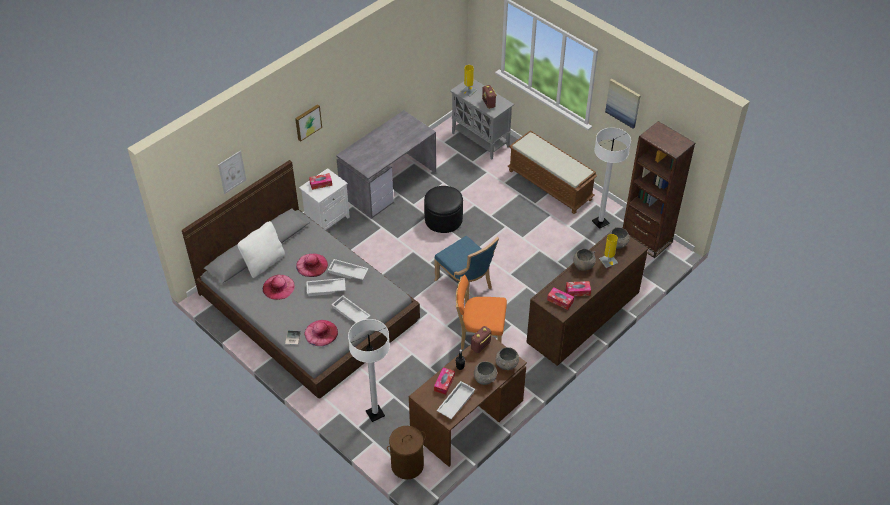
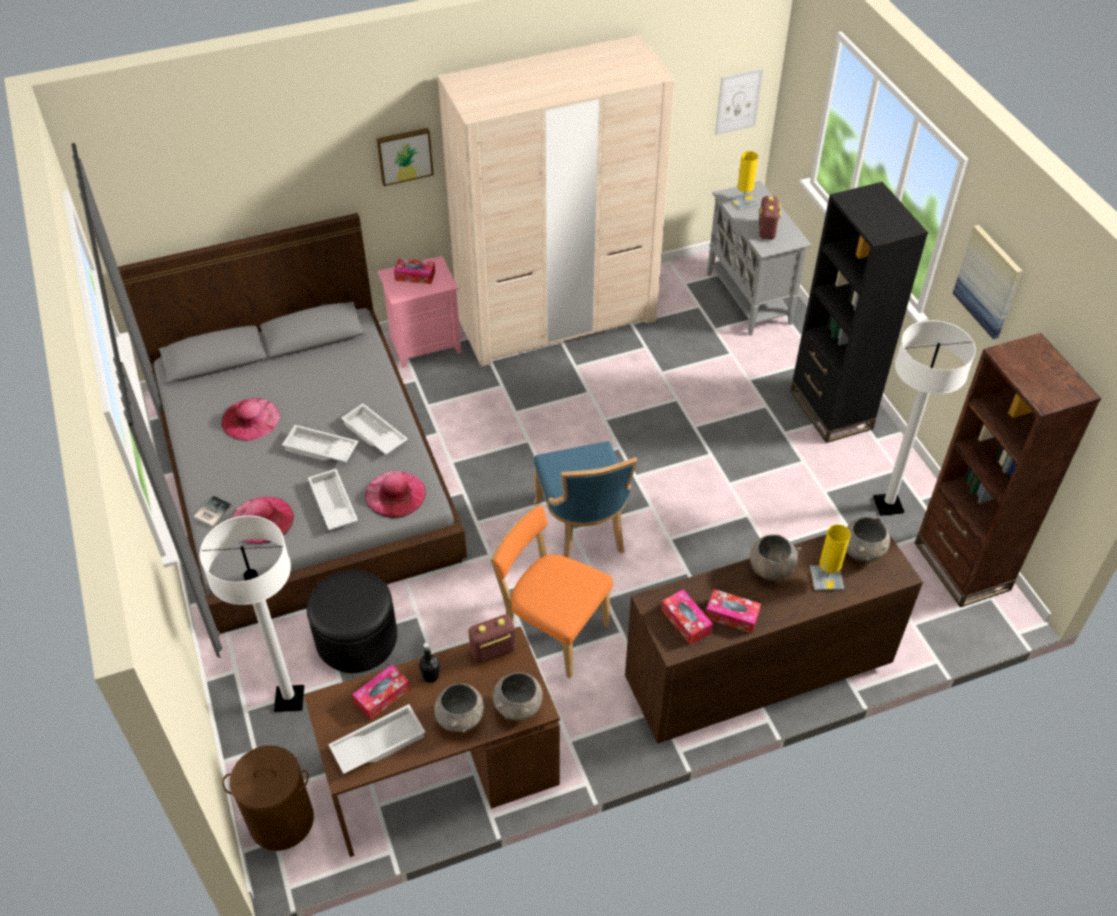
camera: 25 degrees right, 0 degrees up
(232, 172) = (232, 196): picture -> picture (738, 101)
(264, 263) = (256, 373): white pillow -> none
(312, 265) = (326, 402): pink hat -> pink hat (395, 494)
(327, 219) = (425, 343): white nightstand -> pink nightstand
(388, 183) = (556, 319): grey desk -> beige wardrobe
(443, 219) = (610, 406): black ottoman -> black ottoman (356, 638)
(550, 185) = (830, 410): brown bench -> black bookcase

